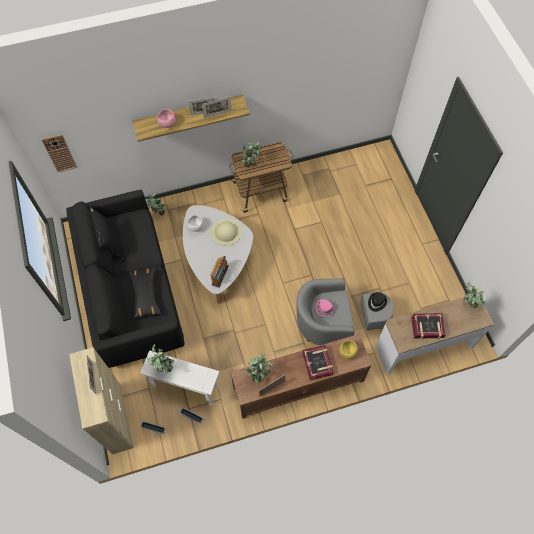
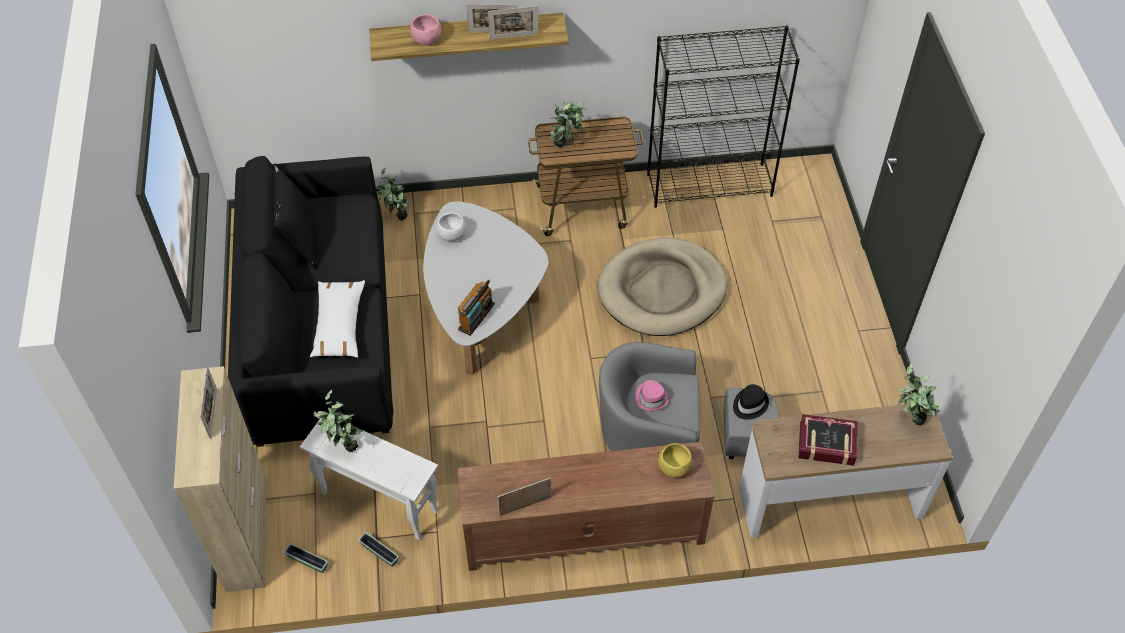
camera: 10 degrees right, 10 degrees down
(59, 153) = (242, 68): wall clock -> none
(145, 294) = (339, 325): black pillow -> white pillow
(226, 232) = (502, 250): beige hat -> none
(258, 375) = (506, 481): potted plant -> none
(313, 236) = (662, 290): none -> beige dog bed
(317, 363) = (616, 478): book -> none
(328, 168) = (710, 184): none -> black bookcase

